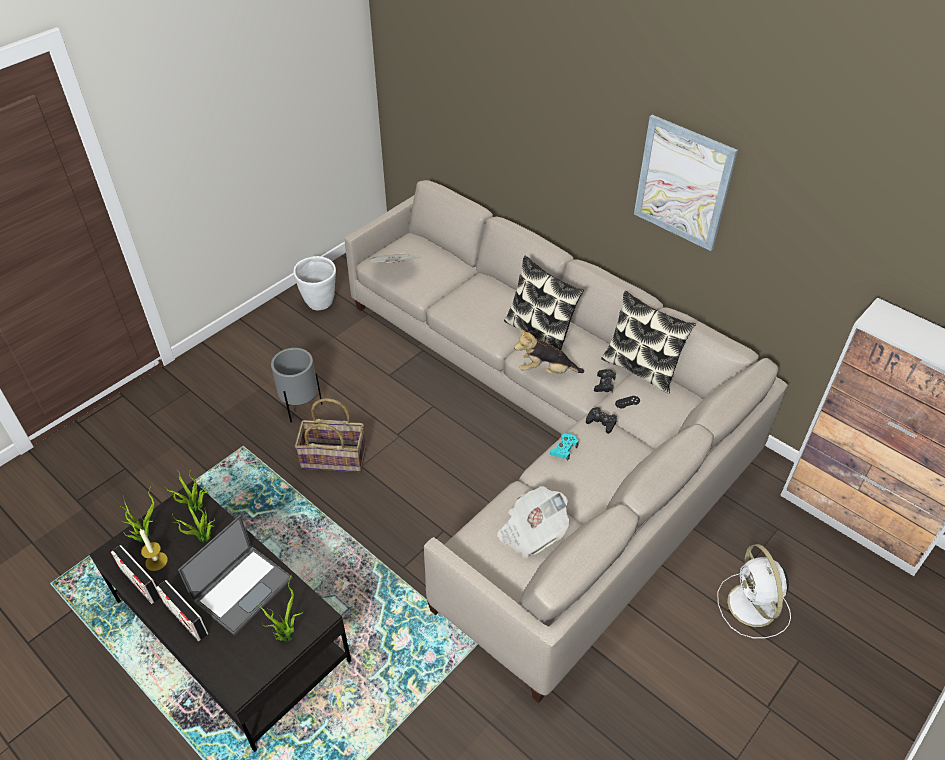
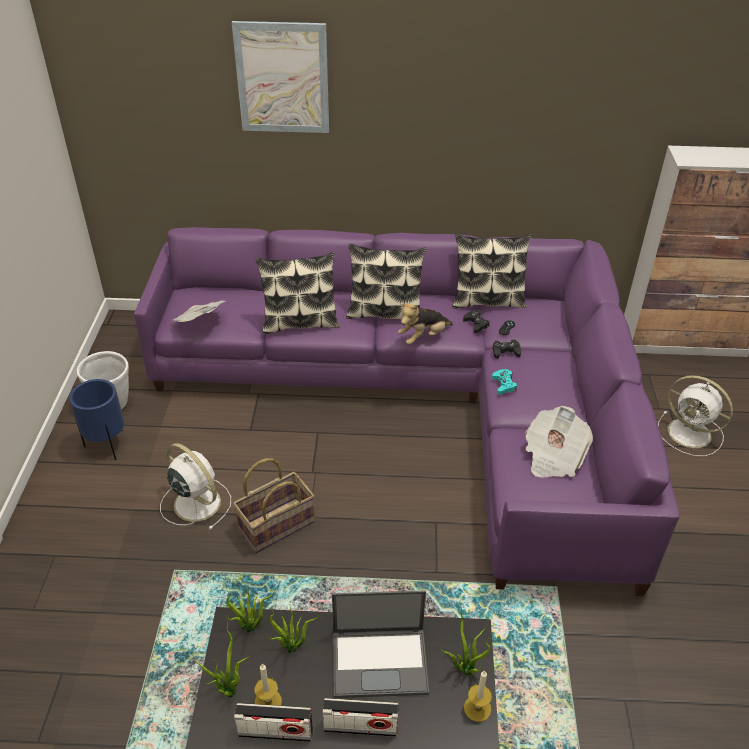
camera: 40 degrees left, 5 degrees down
(243, 588) = (381, 661): laptop -> laptop turned 90 degrees clockwise
(263, 665) = (477, 708): none -> candle
(288, 332) = (107, 445): none -> blue planter
(301, 407) = (195, 502): grey planter -> white fan
(465, 306) = (300, 323): none -> pillow
(546, 429) = (428, 398): beige sofa -> purple sofa
(683, 183) = (472, 117): picture -> picture (282, 78)

